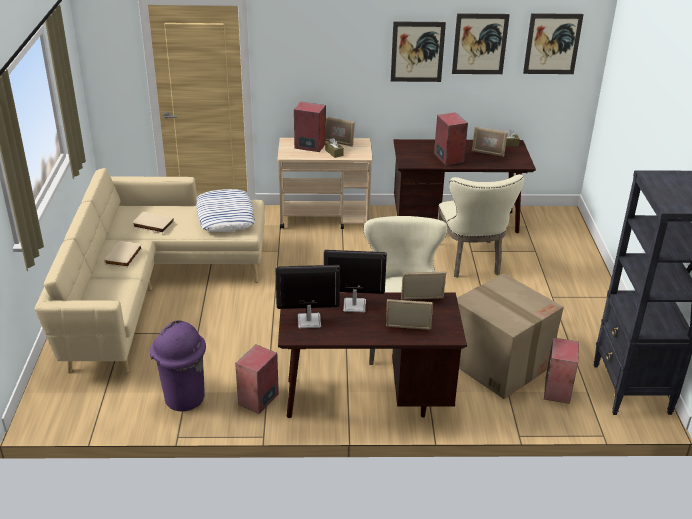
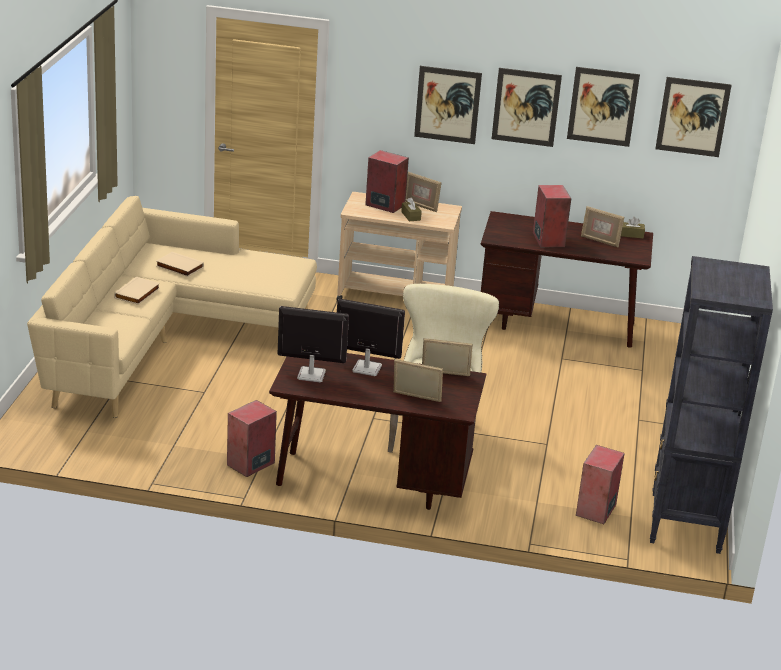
camera: 10 degrees right, 5 degrees down
(183, 398) = (169, 450): purple trash can -> none
(225, 216) = (264, 269): pillow -> none
(352, 57) = (447, 105): none -> picture
(471, 261) = (555, 369): beige chair -> none
(499, 363) = (540, 473): cardboard box -> none

